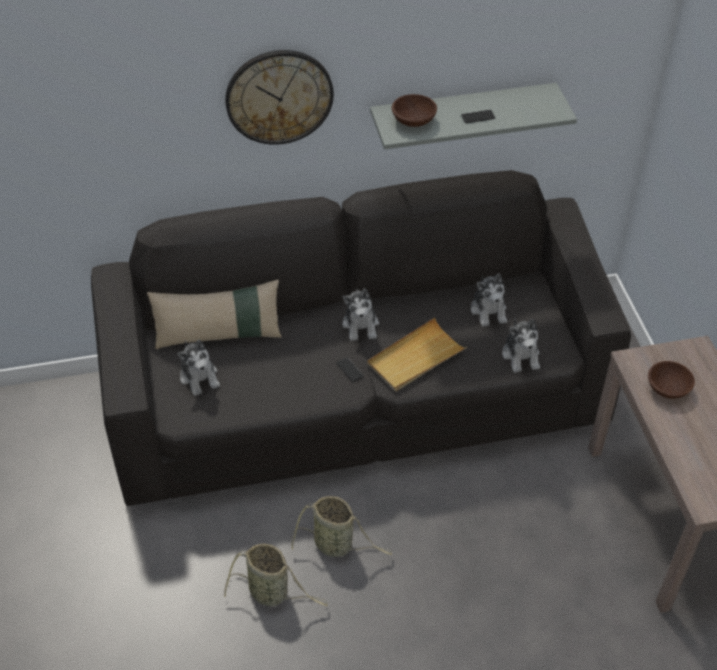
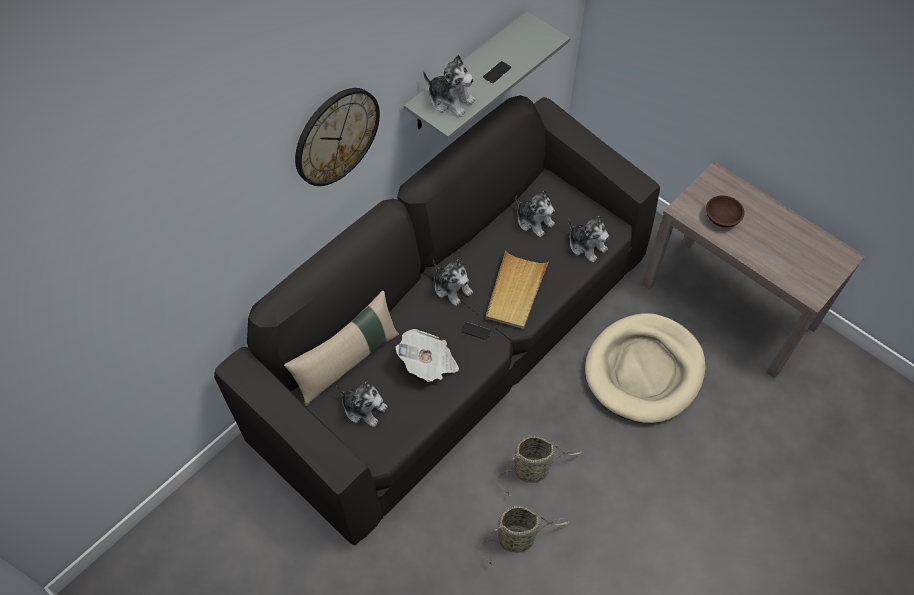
camera: 35 degrees left, 10 degrees up
(284, 373) = (428, 363): none -> newspaper
(414, 120) = (450, 100): brown bowl -> plush toy
(522, 524) = (644, 370): none -> beige dog bed

